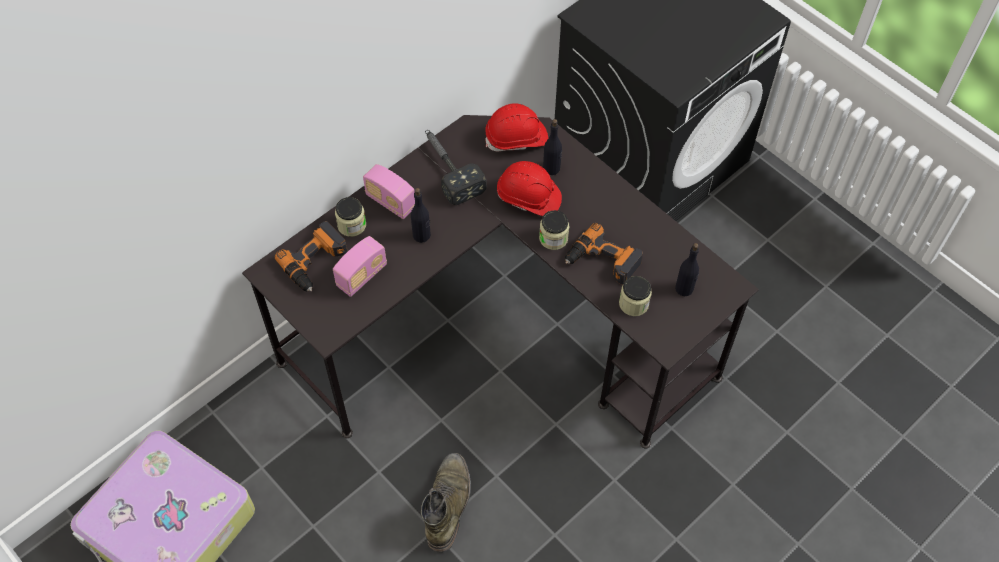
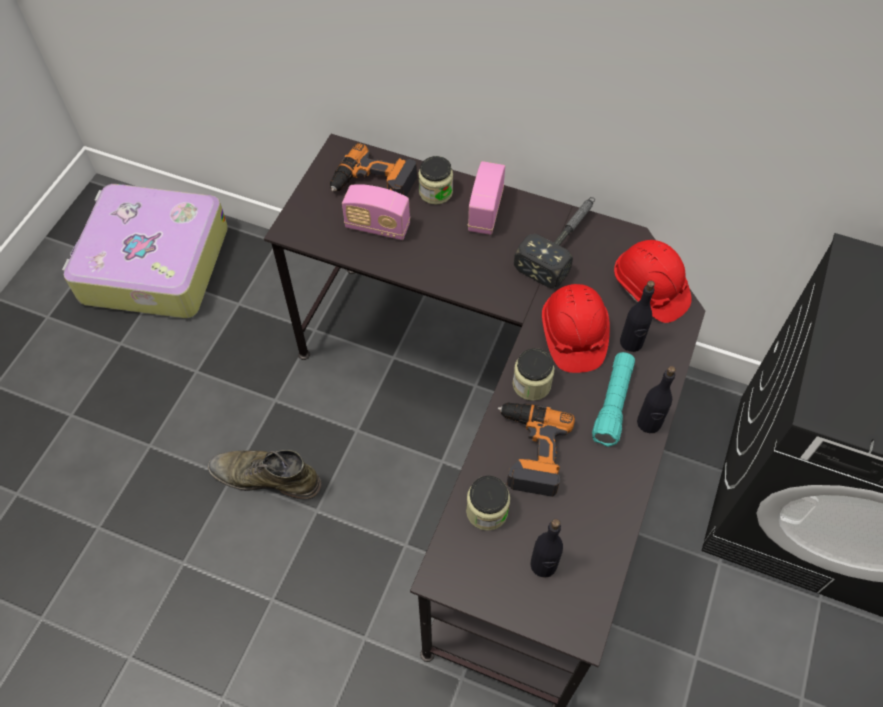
camera: 65 degrees right, 0 degrees up
(422, 235) = (458, 256): black bottle -> black bottle (649, 423)
(448, 503) = (265, 477): green boot -> green boot turned 150 degrees counterclockwise
(592, 200) = (613, 404): none -> turquoise flashlight

